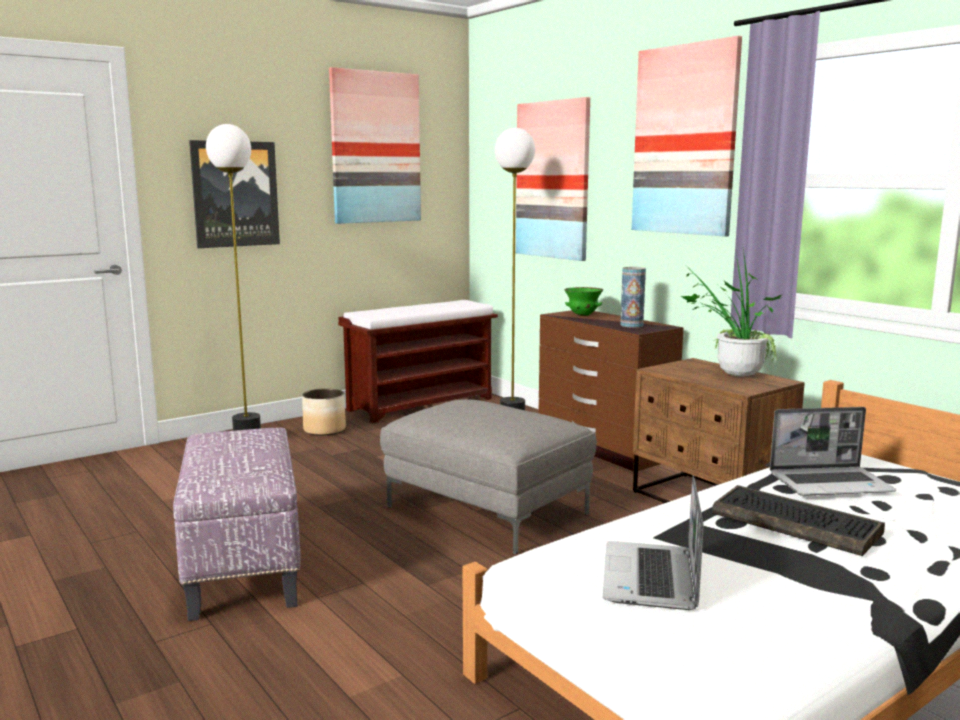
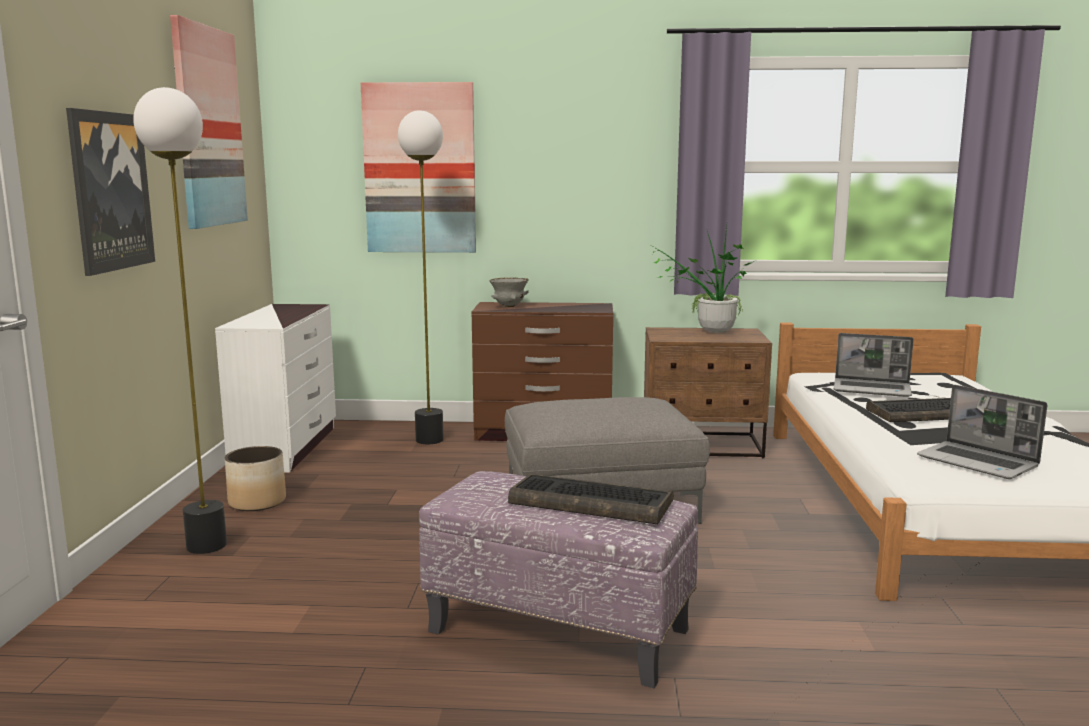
camera: 50 degrees left, 0 degrees up
(237, 461) = (589, 502): none -> keyboard
(421, 404) = (287, 448): brown bench -> white dresser
(583, 315) = (509, 306): green bowl -> grey bowl
(631, 325) = (577, 307): vase -> none
(685, 140) = (599, 131): picture -> none
(831, 483) = (872, 389): laptop -> laptop turned 75 degrees clockwise

